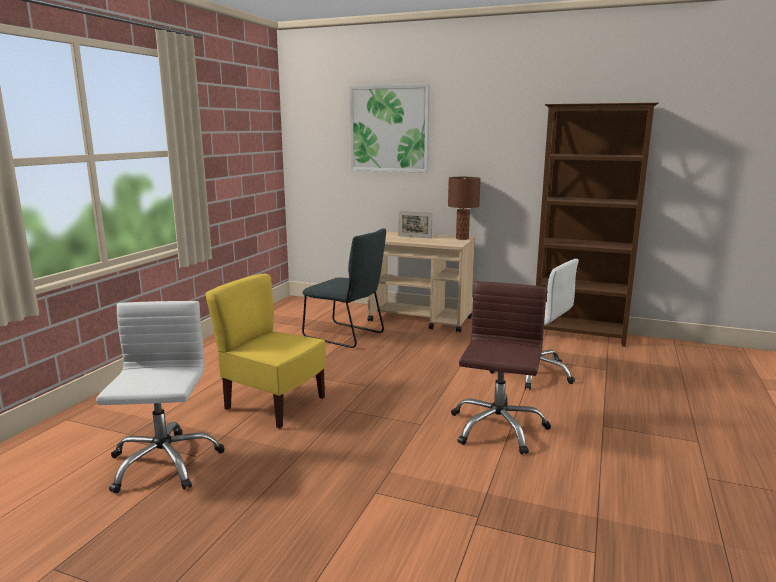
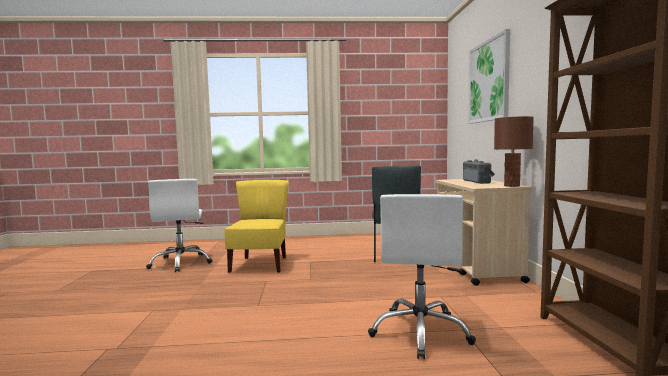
camera: 65 degrees right, 10 degrees down
(164, 463) = (181, 263): white office chair -> white office chair turned 105 degrees clockwise
(415, 237) = (478, 181): picture frame -> radio
(497, 428) = (269, 333): brown office chair -> none

